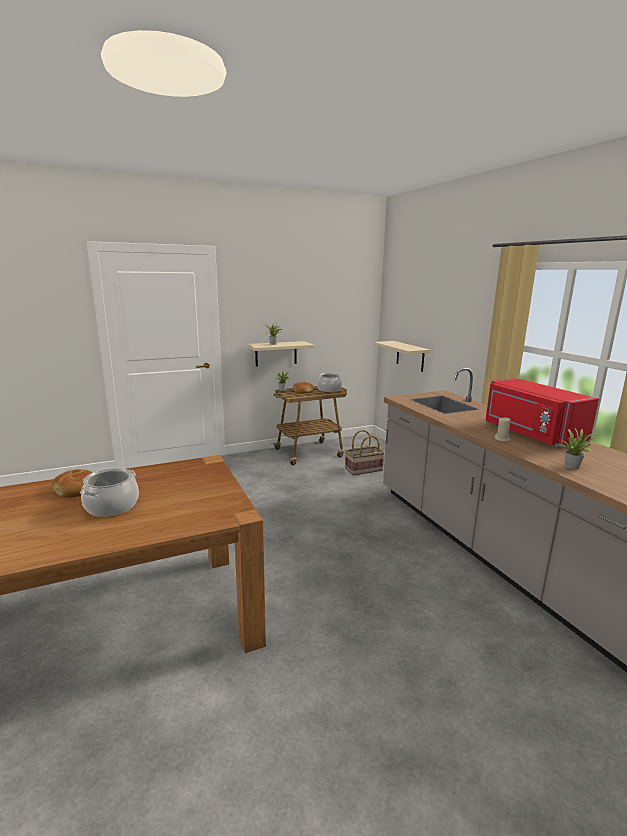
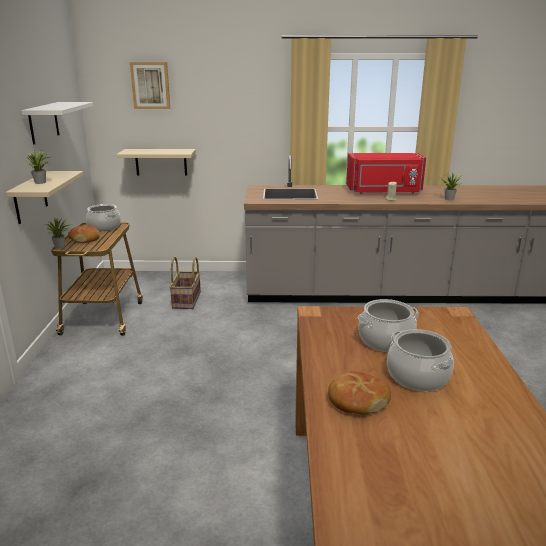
camera: 65 degrees left, 5 degrees up
(170, 489) = (385, 340): none -> cooking pot
(311, 309) = (43, 122): none -> white shelf
(413, 291) = (150, 85): none -> picture

